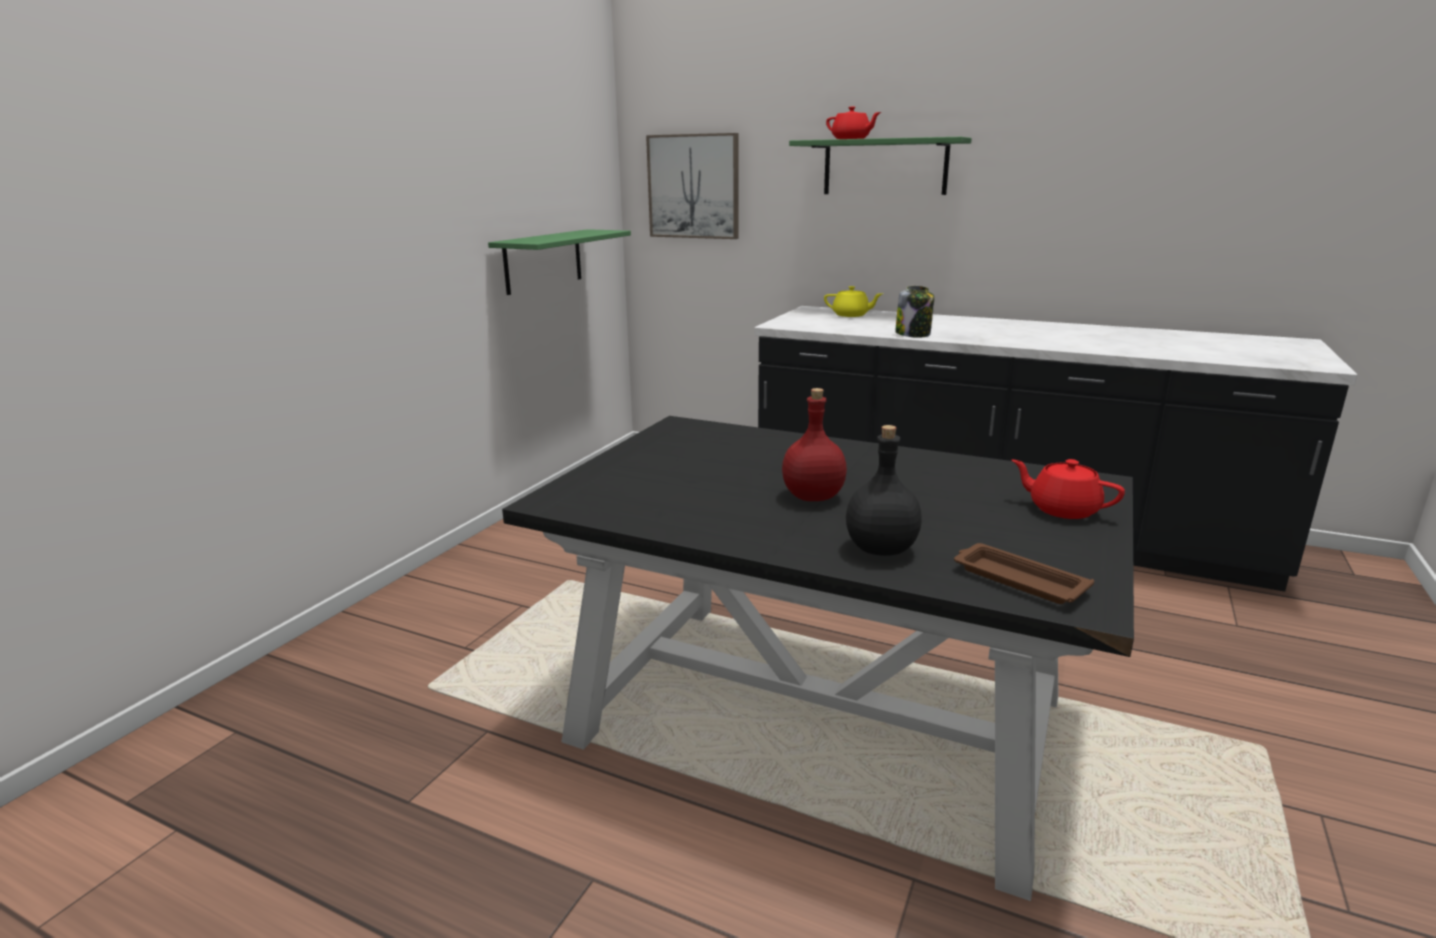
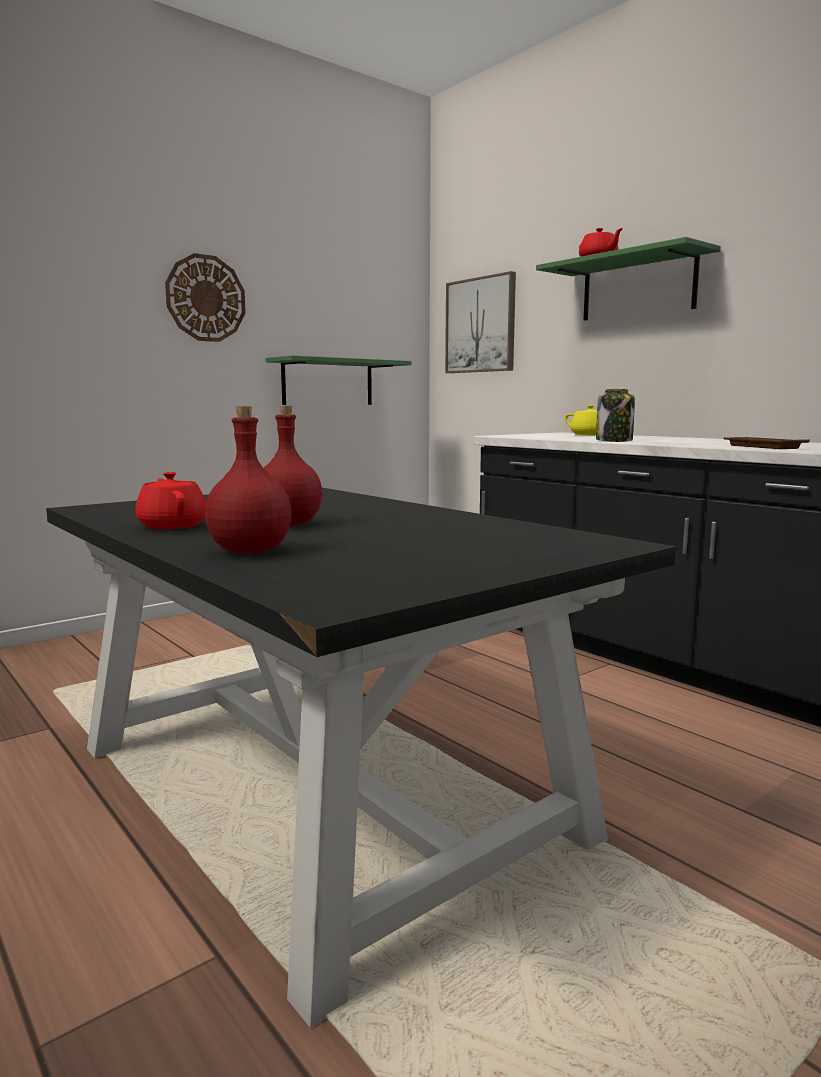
camera: 25 degrees right, 10 degrees down
(427, 178) = (206, 298): none -> wall clock
(879, 549) = (249, 551): black bottle -> red bottle
(1017, 579) = (318, 580): brown tray -> brown tray (762, 447)
(1062, 509) = (515, 553): red teapot -> red teapot (172, 525)

